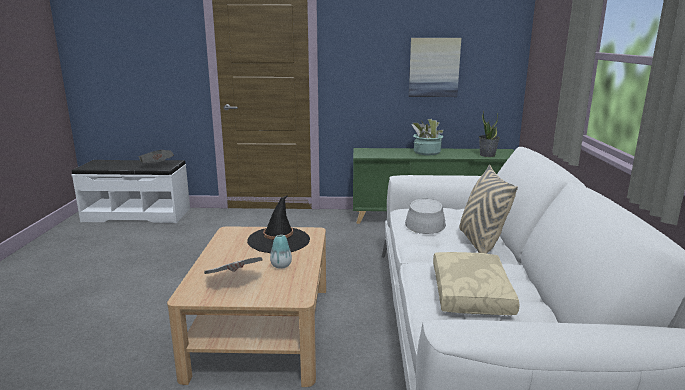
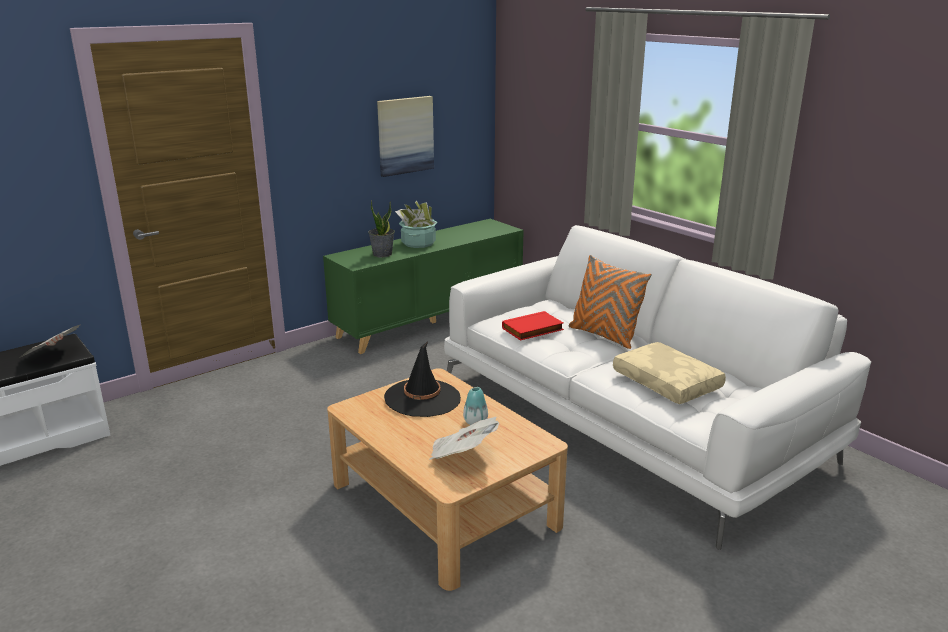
camera: 40 degrees left, 5 degrees up
(425, 222) = (533, 329): grey hat -> red book
(480, 243) = (604, 335): beige pillow -> orange pillow
(487, 155) = (482, 233): potted plant -> potted plant (382, 254)

